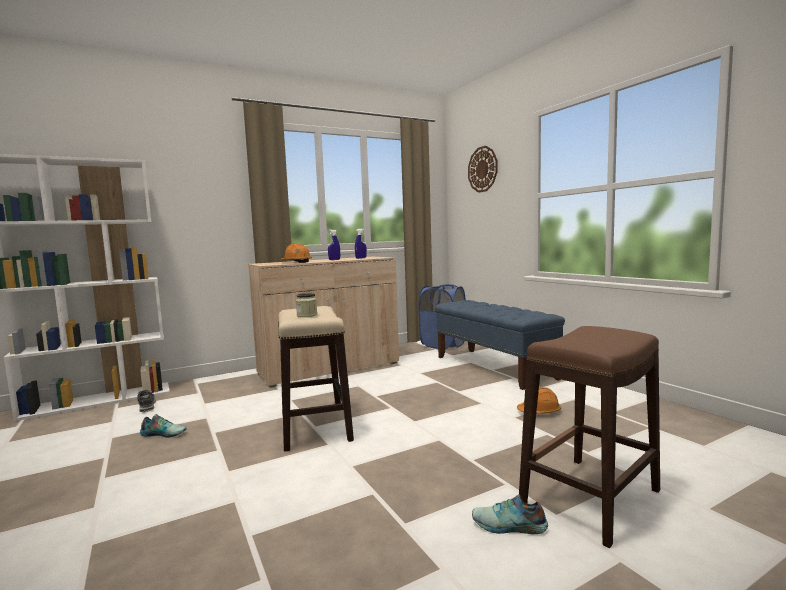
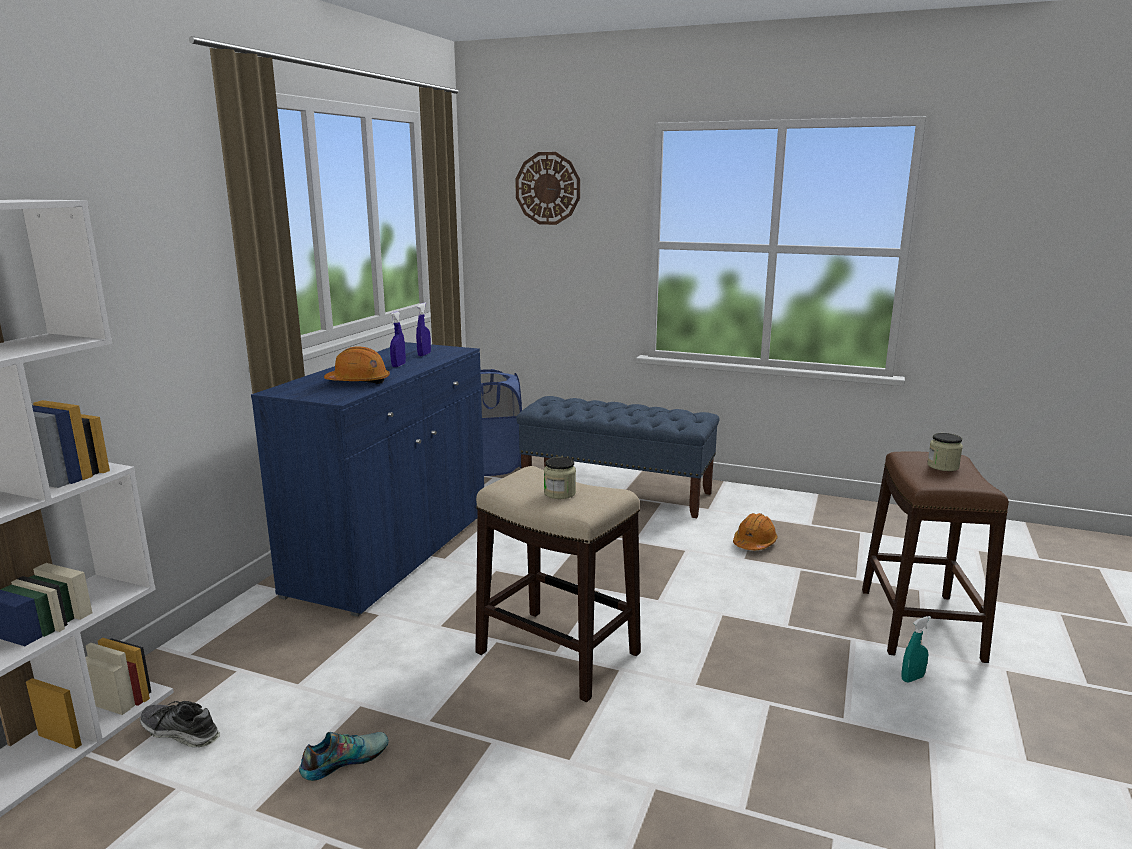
camera: 40 degrees left, 10 degrees up
(329, 368) = (392, 552): beige cabinet -> blue cabinet
(509, 526) = (912, 678): shoe -> turquoise spray bottle
(600, 335) = (943, 466): none -> jar

